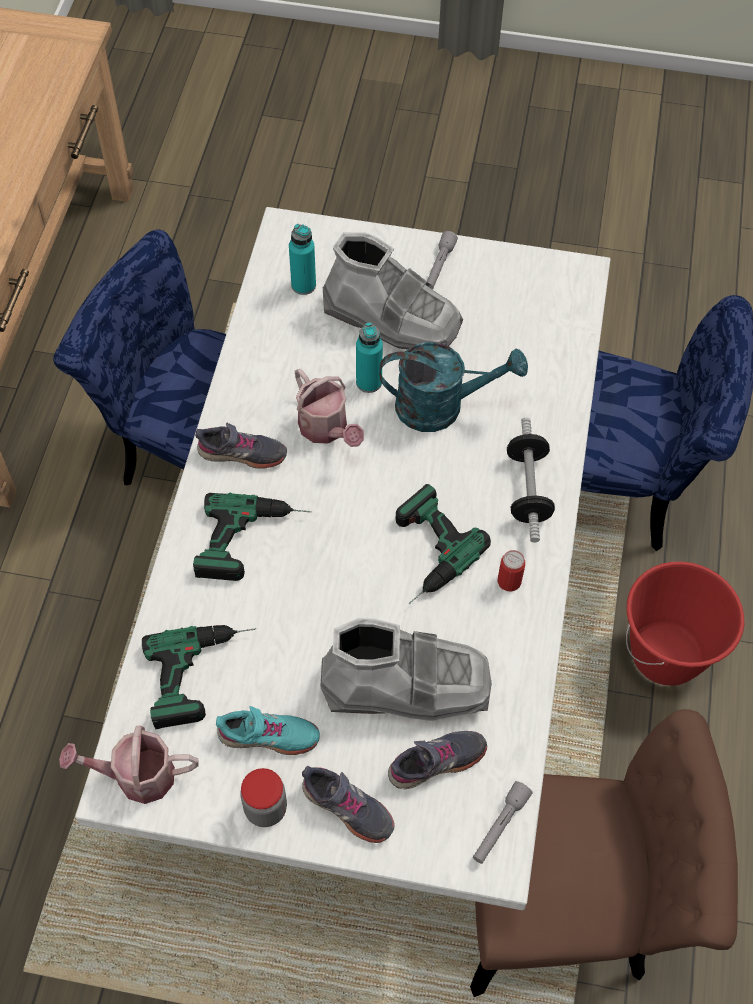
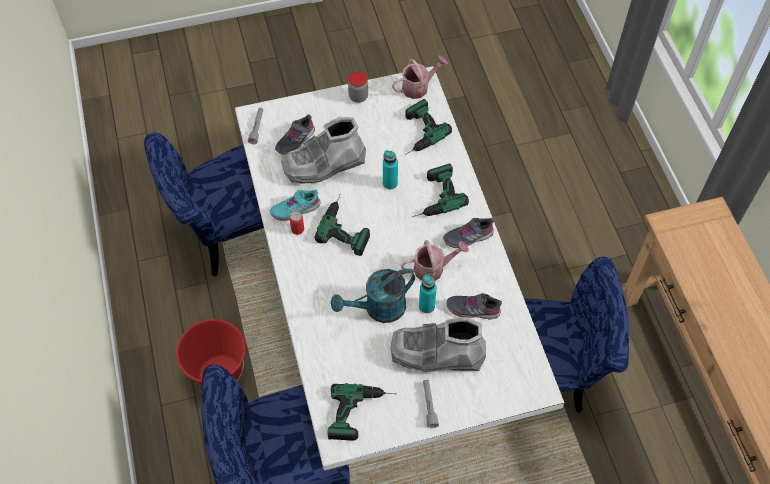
camera: 155 degrees right, 0 degrees up
(268, 736) = (373, 121): turquoise shoe -> turquoise shoe (295, 209)
(303, 285) = (502, 353): turquoise bottle -> turquoise bottle (390, 183)
(326, 429) = (433, 268): watering can -> watering can turned 135 degrees clockwise
(347, 808) = (324, 109): grey shoe -> grey shoe (473, 309)
(528, 489) = (308, 281): dumbbell -> none
(532, 290) = (362, 414): none -> power drill
(572, 903) = (228, 234): brown chair -> blue chair

